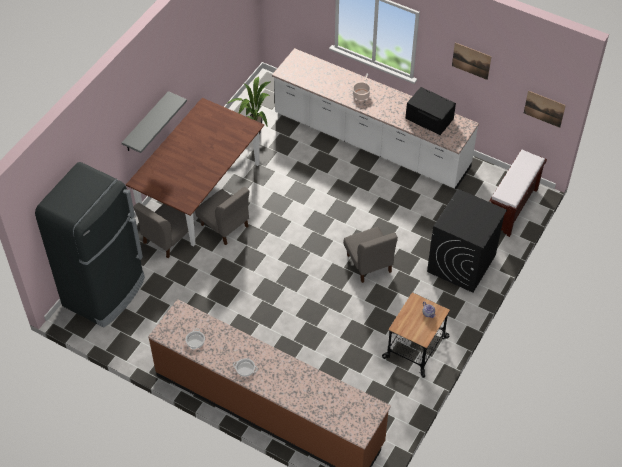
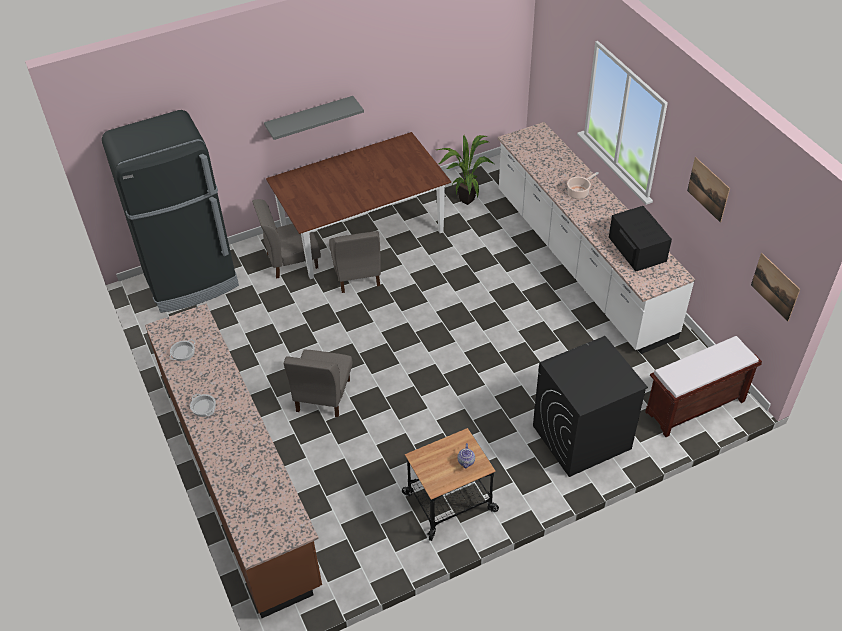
camera: 35 degrees right, 5 degrees down
(369, 264) = (473, 384): grey chair -> grey chair (322, 395)

